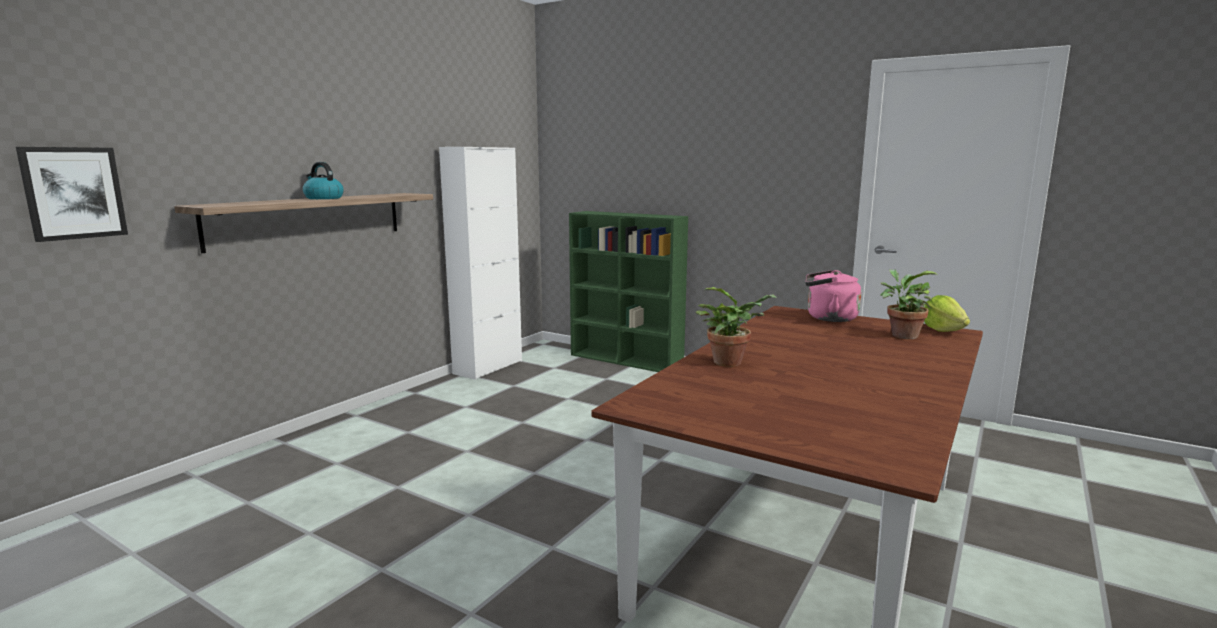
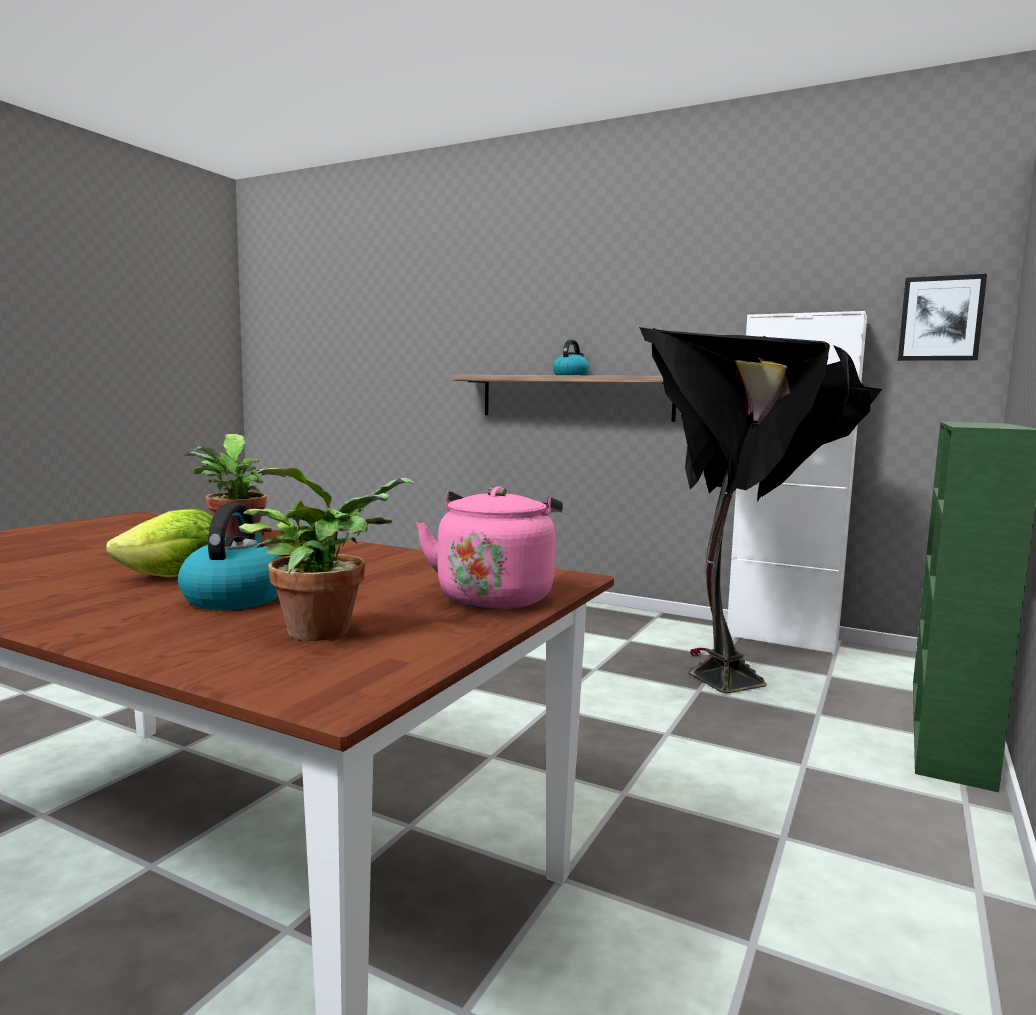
camera: 85 degrees right, 5 degrees down
(73, 193) = (423, 364): picture -> picture (940, 318)
(552, 386) = (742, 678): none -> black floor lamp
(873, 349) = (235, 598): none -> kettle
(943, 330) = (359, 677): lettuce -> lettuce (177, 578)

